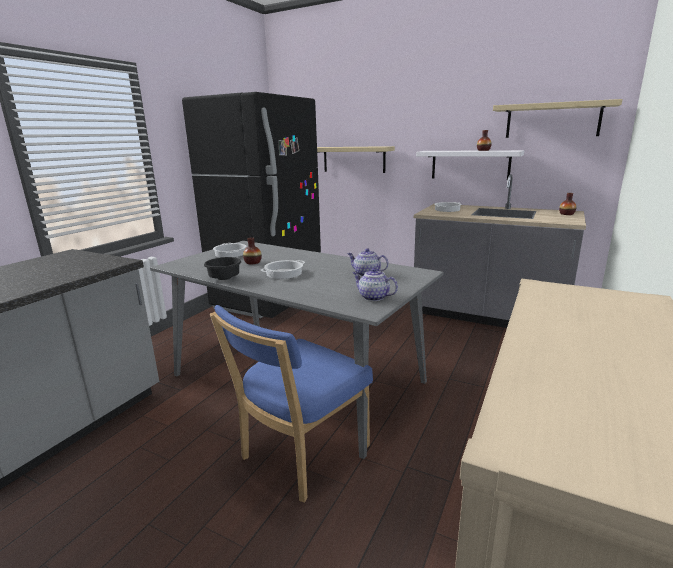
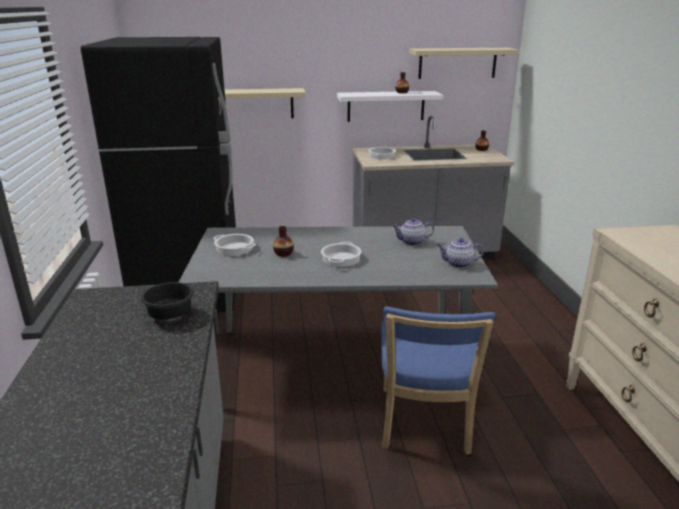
camera: 35 degrees left, 5 degrees up
(225, 278) = (297, 279): black bowl -> black bowl (172, 315)

